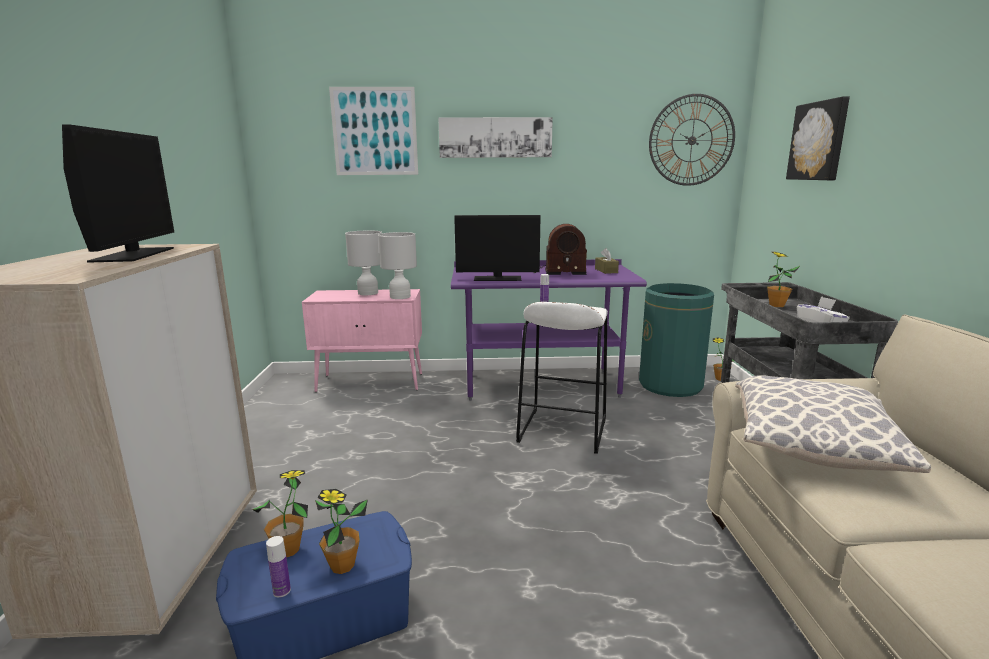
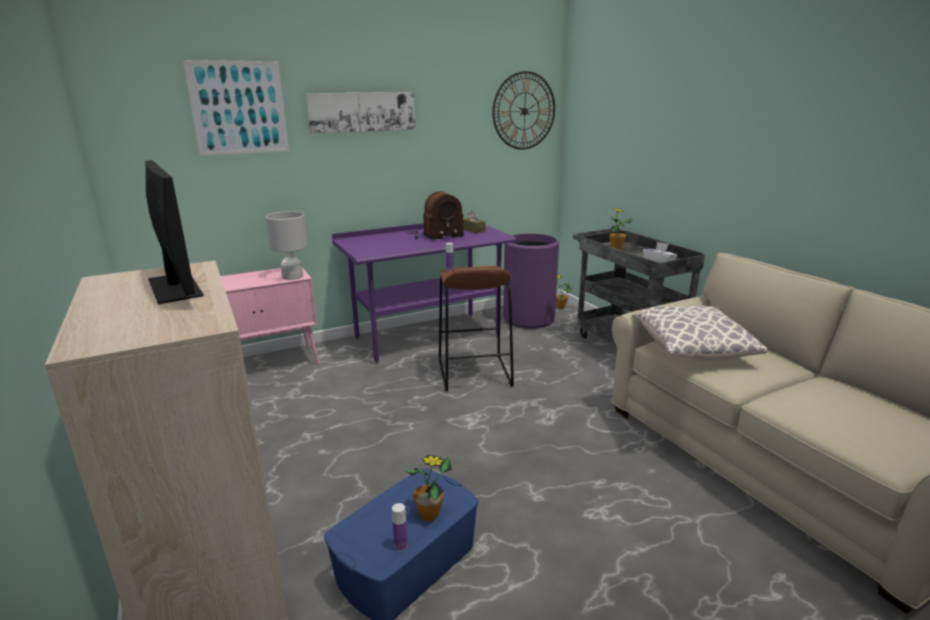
camera: 25 degrees left, 5 degrees up
(288, 550) = (374, 518): potted plant -> none
(368, 293) = (253, 276): grey table lamp -> none
(497, 278) = (392, 249): monitor -> none
(562, 430) = (474, 373): white stool -> brown stool
(670, 385) = (529, 319): green trash can -> purple trash can
(819, 141) = (631, 120): picture -> none

